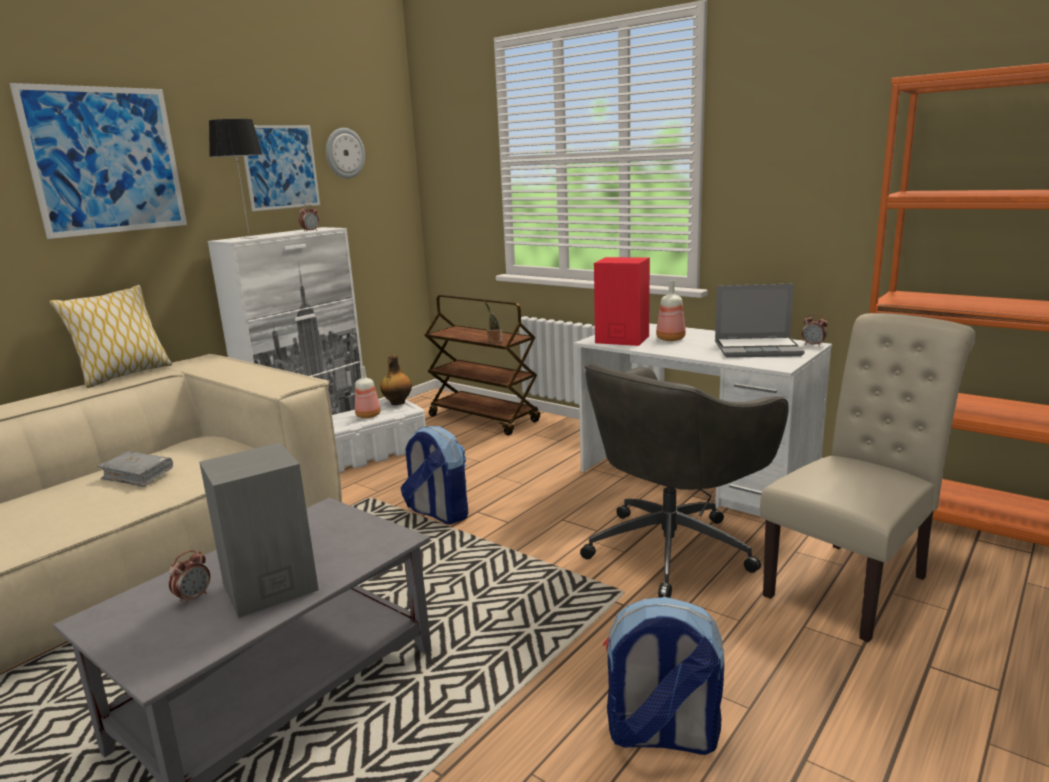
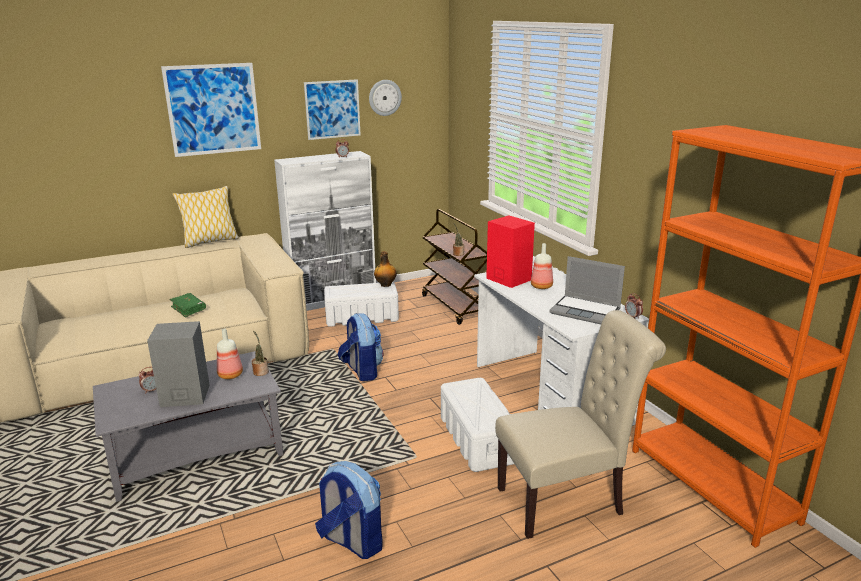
camera: 25 degrees right, 5 degrees up
(138, 476) = (188, 309): grey book -> green book
(250, 238) = (298, 160): table lamp -> none
(367, 521) = (260, 371): none -> potted plant
(369, 415) = (359, 291): bottle -> bottle (231, 375)
(672, 548) = (477, 439): grey office chair -> white storage box

